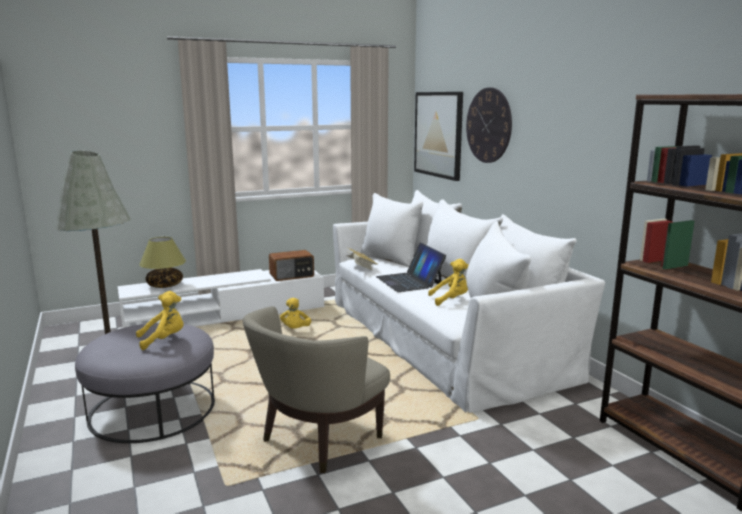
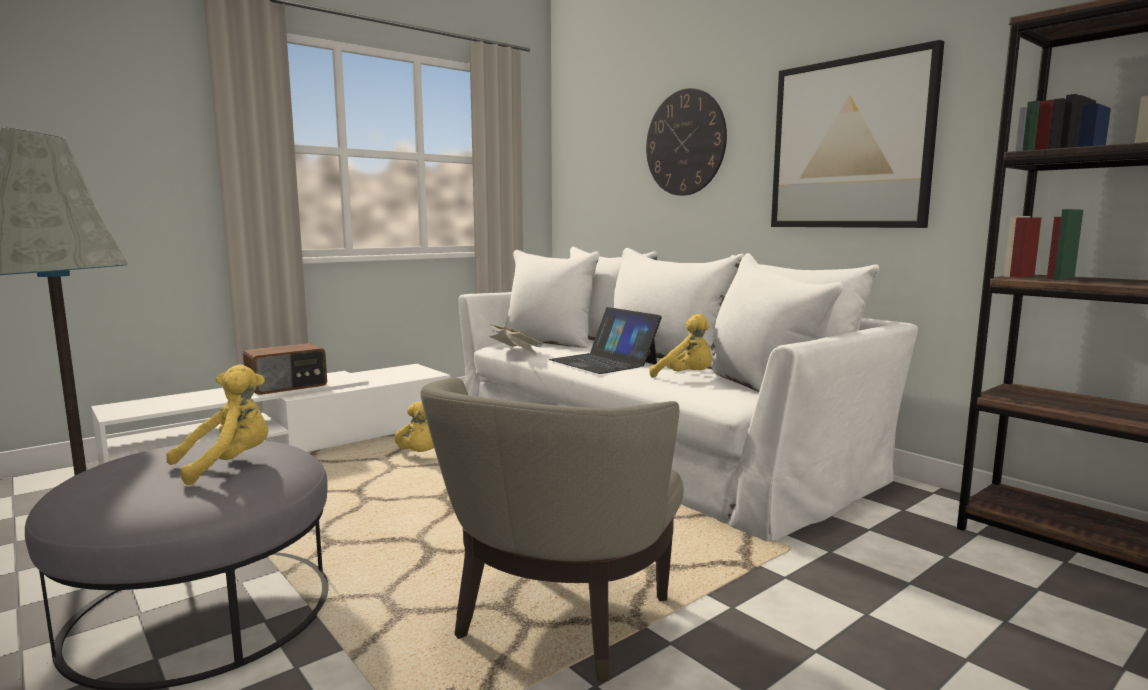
camera: 15 degrees left, 5 degrees down
(165, 285) = (184, 399): table lamp -> none
(292, 275) = (400, 376): radio -> radio (287, 386)
(438, 134) = (596, 170): picture -> picture (850, 144)
(451, 300) = (686, 377): yellow plush toy -> yellow plush toy turned 60 degrees clockwise

